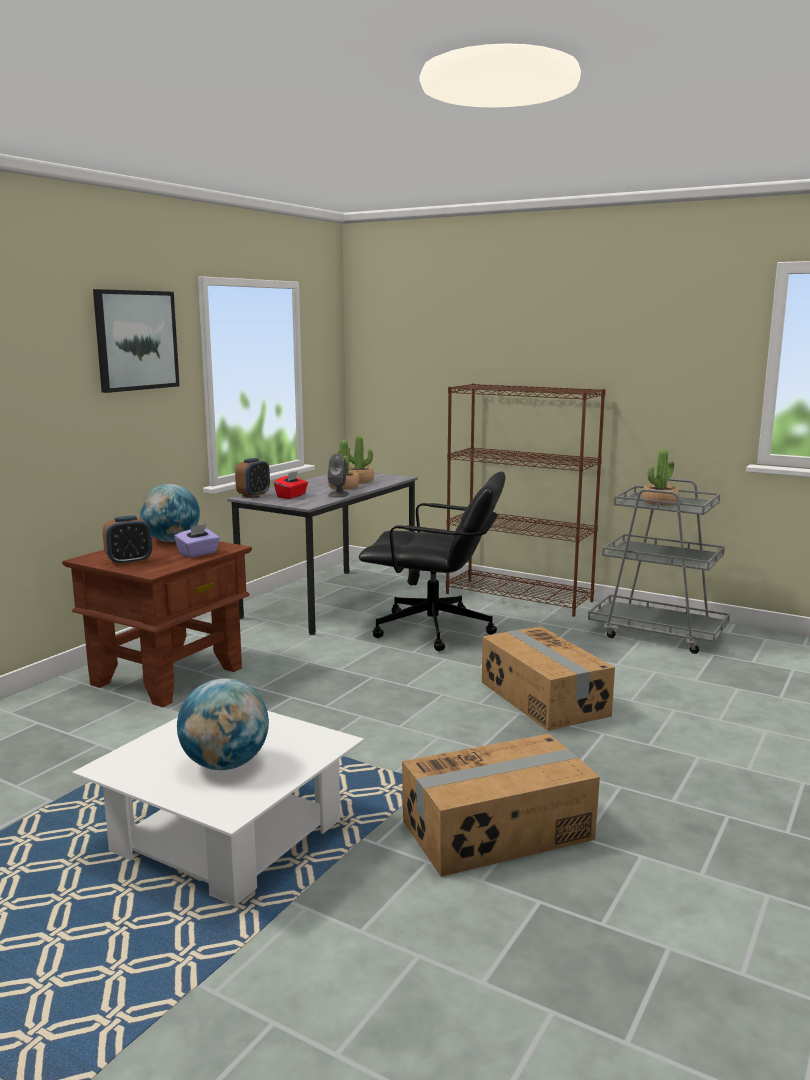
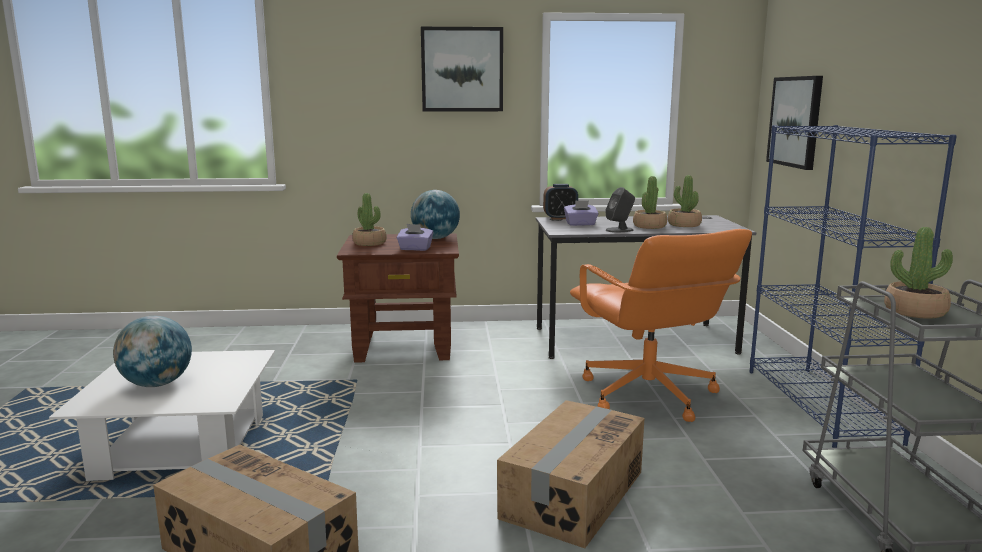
camera: 55 degrees right, 0 degrees up
(129, 561) = (369, 243): alarm clock -> potted plant
(291, 496) = (580, 224): red tissue box -> purple tissue box
(410, 380) = (795, 121): none -> picture
(434, 630) = (648, 396): black office chair -> orange office chair
(519, 597) = (820, 405): brown bookcase -> blue bookcase

